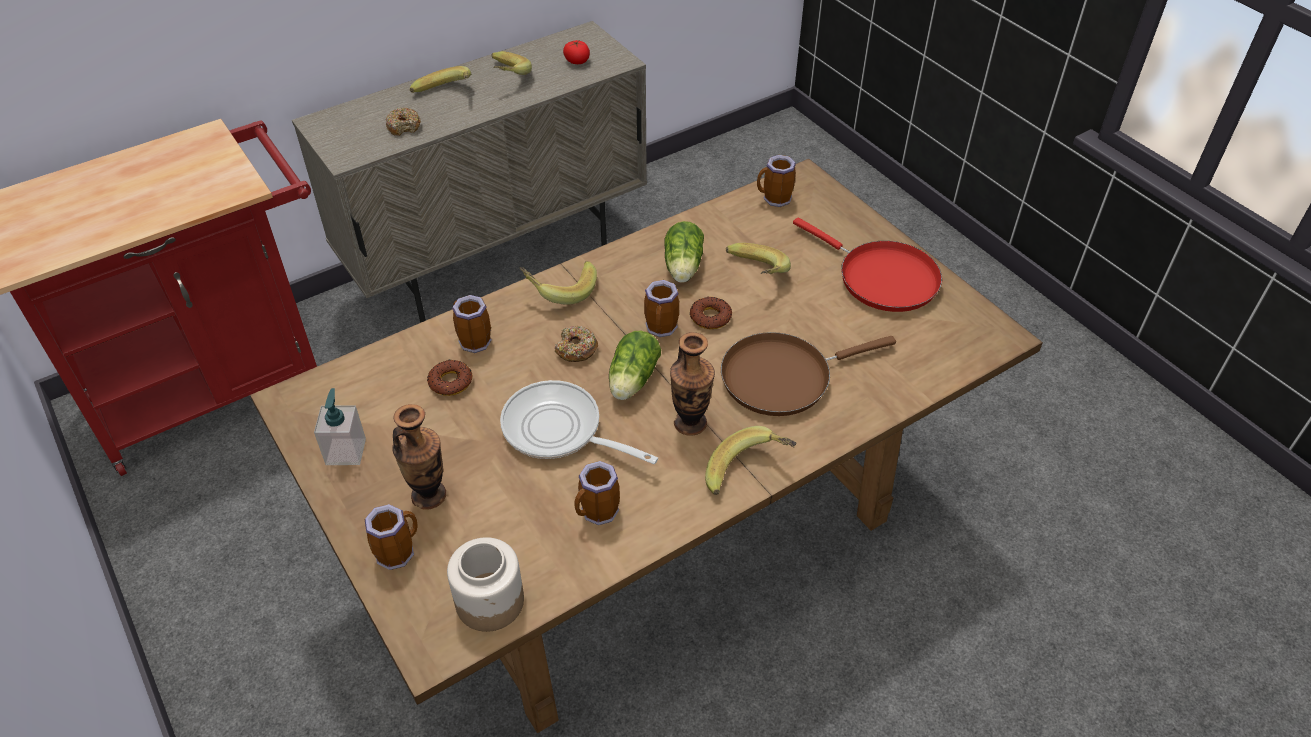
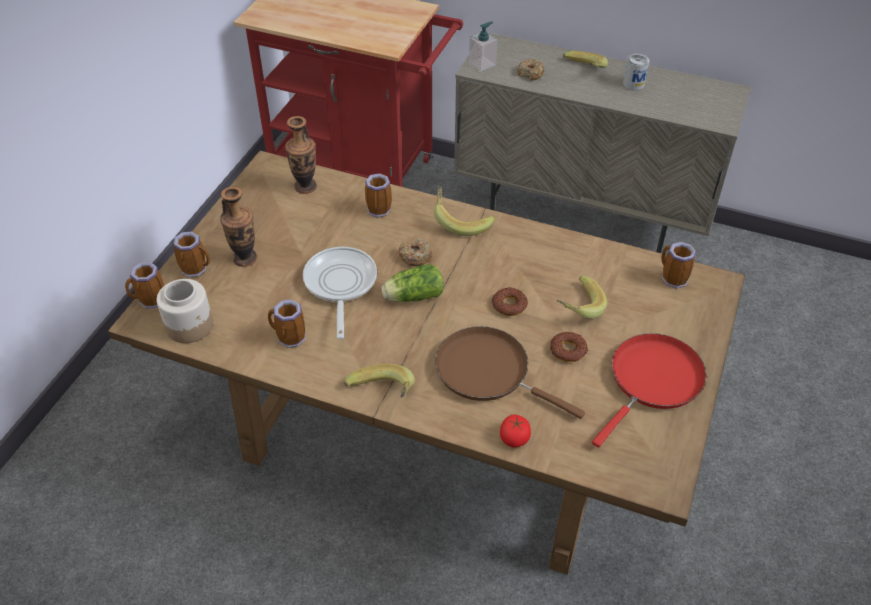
camera: 55 degrees right, 0 degrees up
(346, 451) = (250, 208): soap dispenser -> soap dispenser (482, 64)
(450, 382) = (337, 218): donut -> donut (568, 350)
(505, 77) = (633, 84): banana -> can
(577, 61) = (695, 104): tomato -> tomato (514, 438)
(662, 329) = (473, 287): mug -> mug (150, 301)
(683, 268) = (543, 267): lettuce -> none
(690, 423) = (400, 344): vase -> vase (305, 187)
(881, 278) = (652, 381): red frying pan -> red frying pan turned 150 degrees counterclockwise

